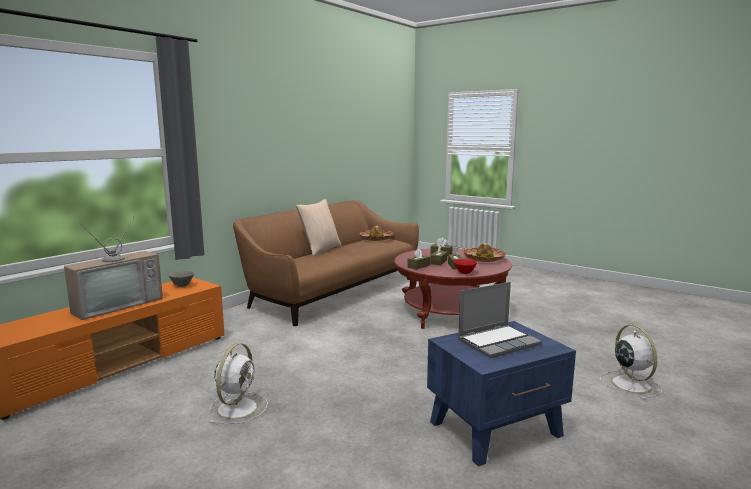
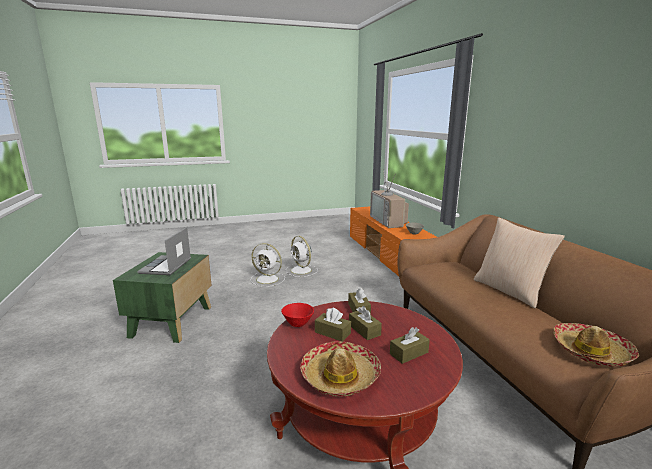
camera: 125 degrees right, 5 degrees up
(496, 428) = (171, 321): blue side table -> green side table
(629, 383) = (70, 422): white fan -> white fan (268, 279)

